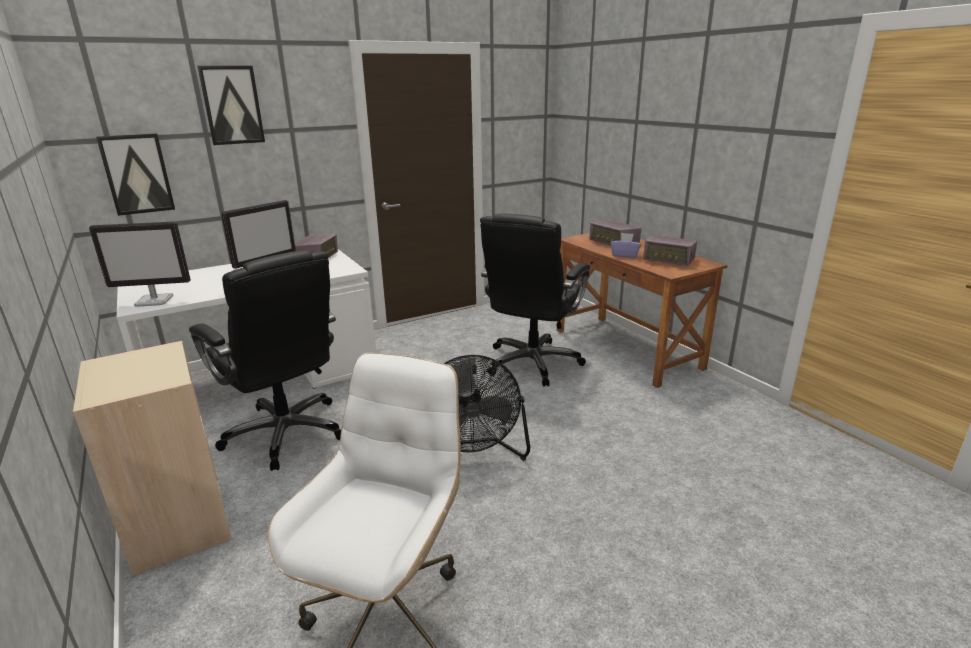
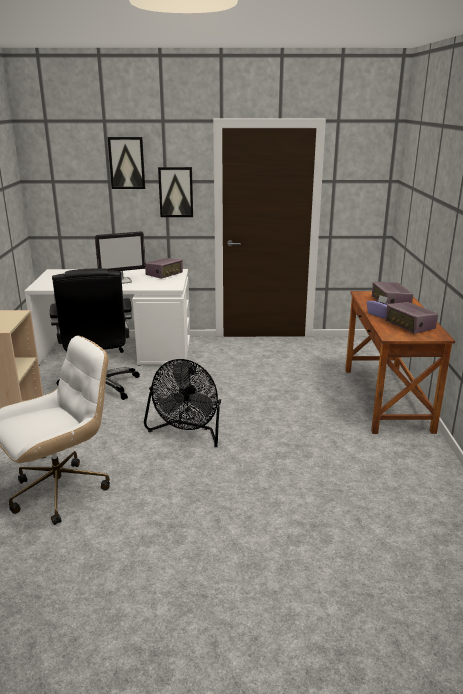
camera: 30 degrees right, 0 degrees up
(137, 174) = (66, 203): picture -> picture (176, 192)
(155, 300) = (50, 285): monitor -> none
(532, 362) = (297, 388): black office chair -> none

